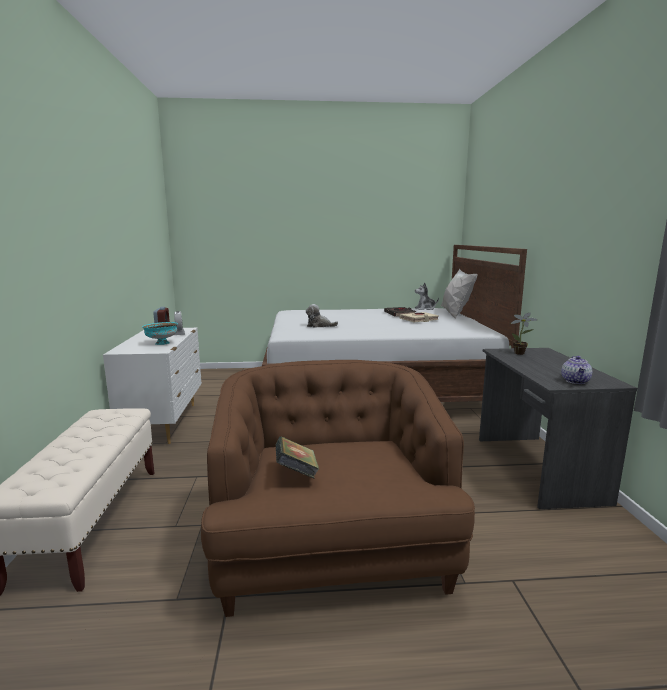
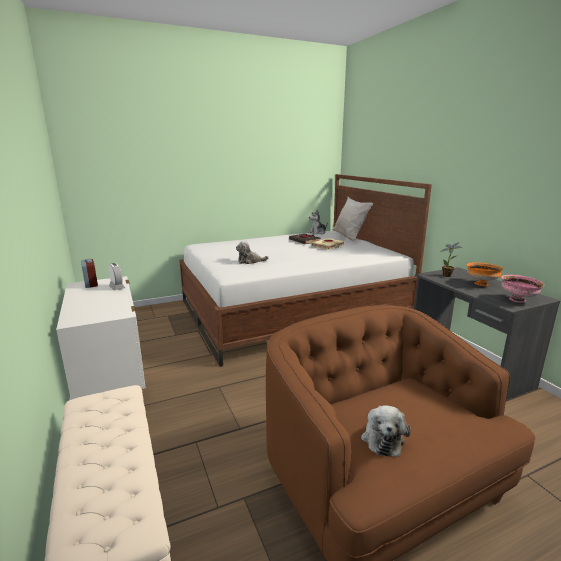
camera: 20 degrees left, 5 degrees up
(161, 343) = (112, 303): turquoise bowl -> none
(296, 473) = (382, 438): book -> plush toy
(551, 364) = (481, 284): none -> orange bowl
(575, 381) = (518, 300): teapot -> pink bowl

